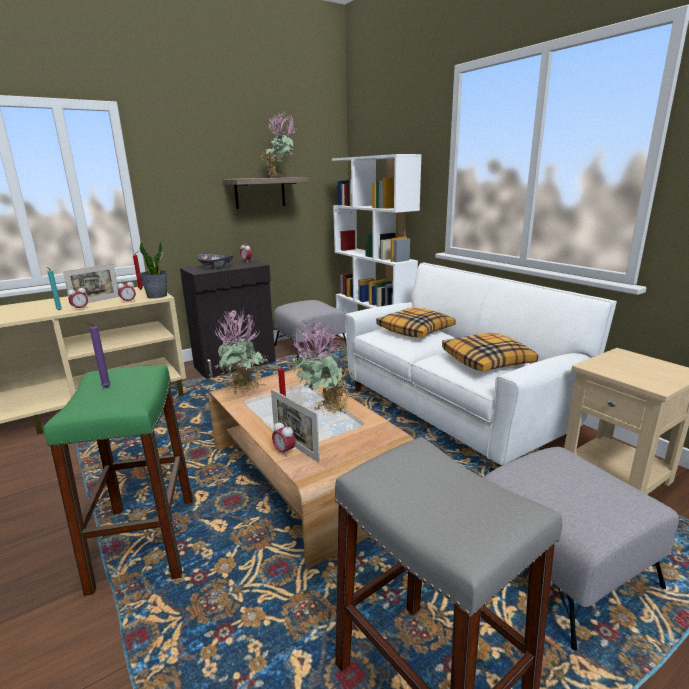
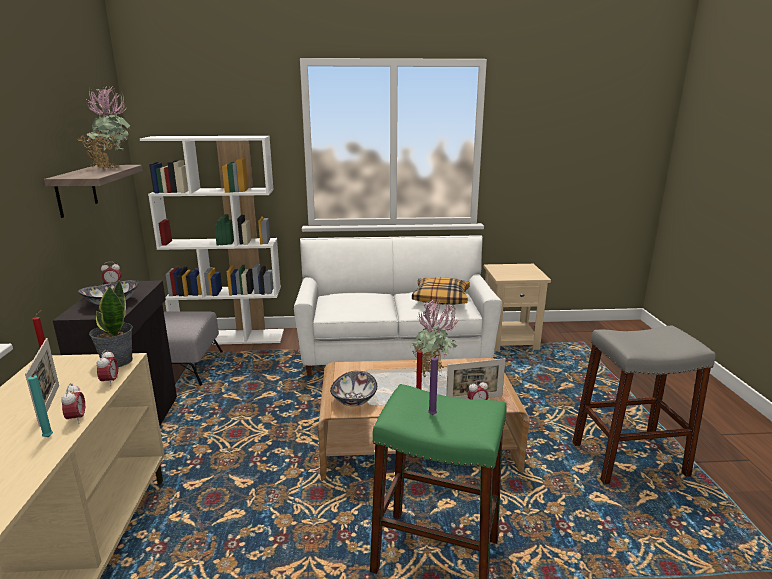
camera: 60 degrees left, 0 degrees up
(245, 393) = (354, 400): potted plant -> bowl
(415, 330) = (354, 298): pillow -> none
(560, 567) = (567, 388): grey ottoman -> none

